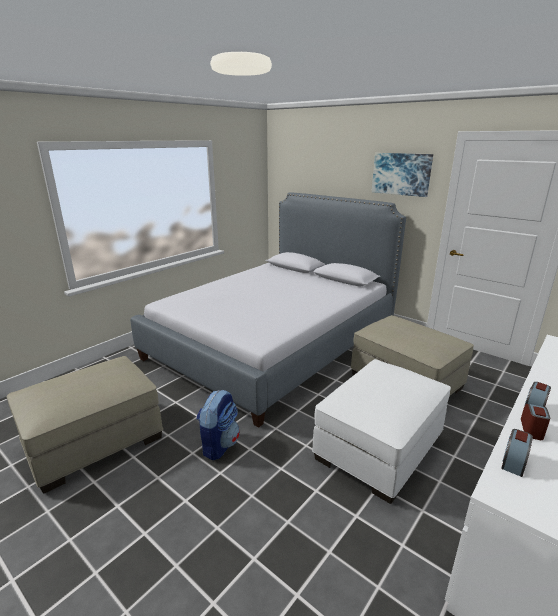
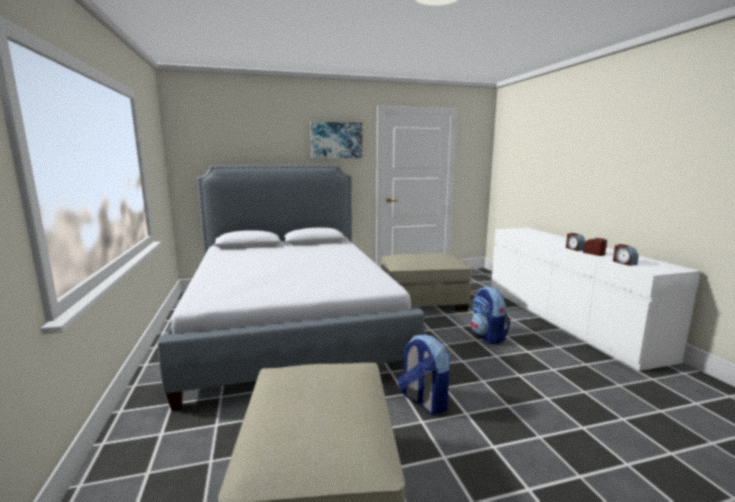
camera: 55 degrees left, 10 degrees down
(378, 447) = (488, 337): white ottoman -> backpack

